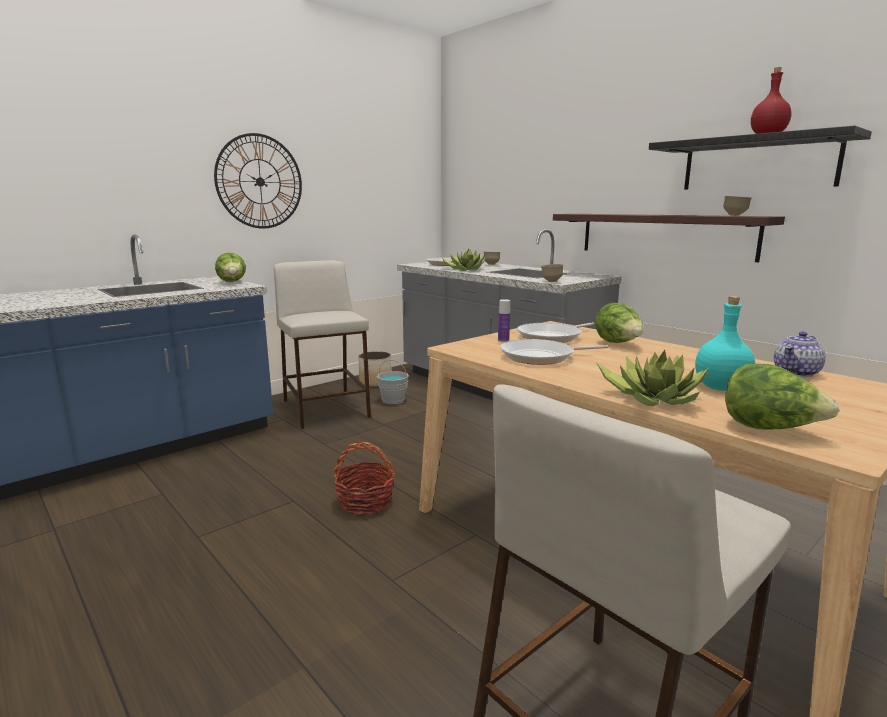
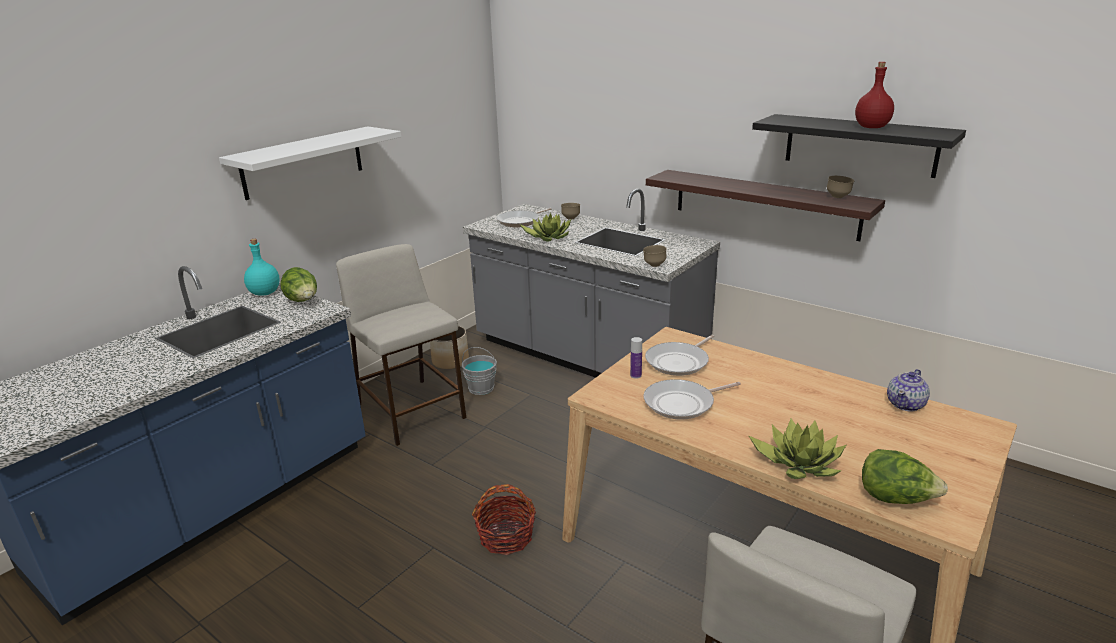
camera: 10 degrees left, 10 degrees up
(260, 181) = (303, 162): wall clock -> white shelf
(618, 344) = (745, 369): lettuce -> none
(722, 388) = (850, 440): turquoise bottle -> turquoise bottle (265, 293)

